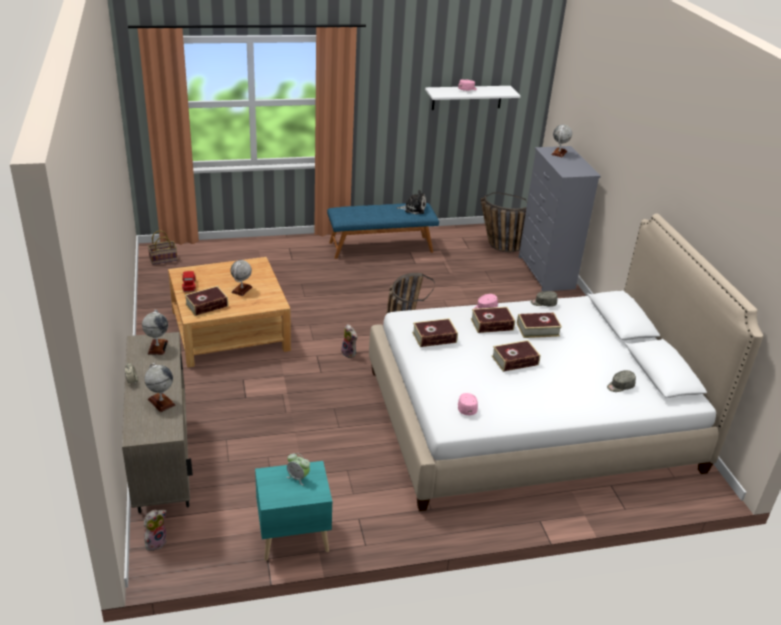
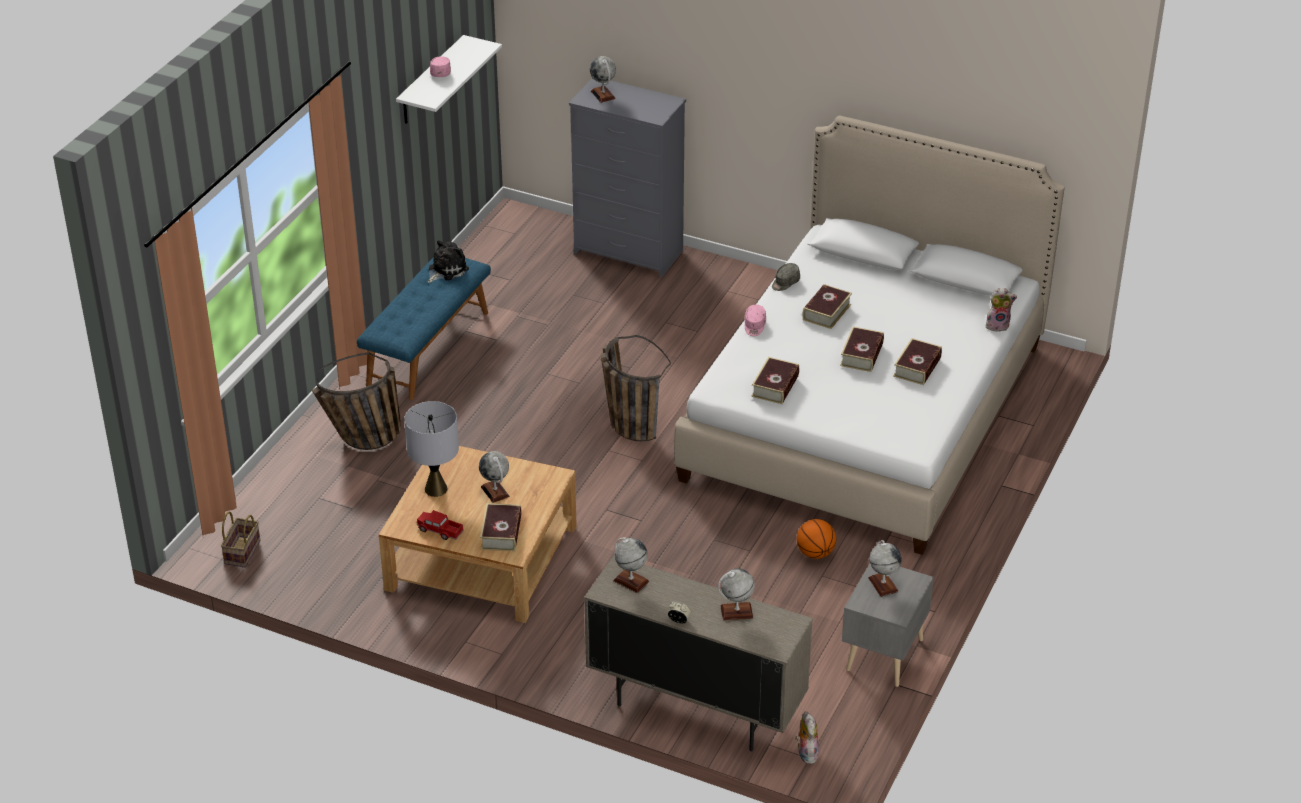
camera: 50 degrees left, 5 degrees up
(224, 271) = (435, 489): none -> grey table lamp
(292, 537) = (882, 655): turquoise nightstand -> grey nightstand
(298, 477) = (883, 584): alarm clock -> globe
(350, 353) = (628, 482): plush toy -> plush toy (998, 325)
(366, 457) = (815, 553): none -> basketball
(466, 407) = (903, 423): pink cap -> none
(492, 324) = (789, 336): book -> book (917, 367)
(497, 245) = (530, 254): basket -> basket (362, 441)
(620, 386) = (959, 314): grey cap -> none

